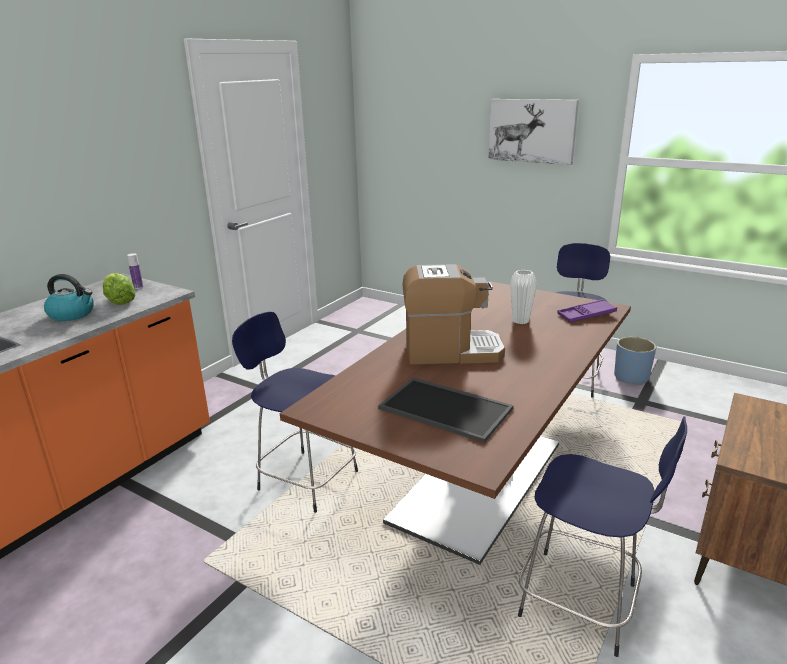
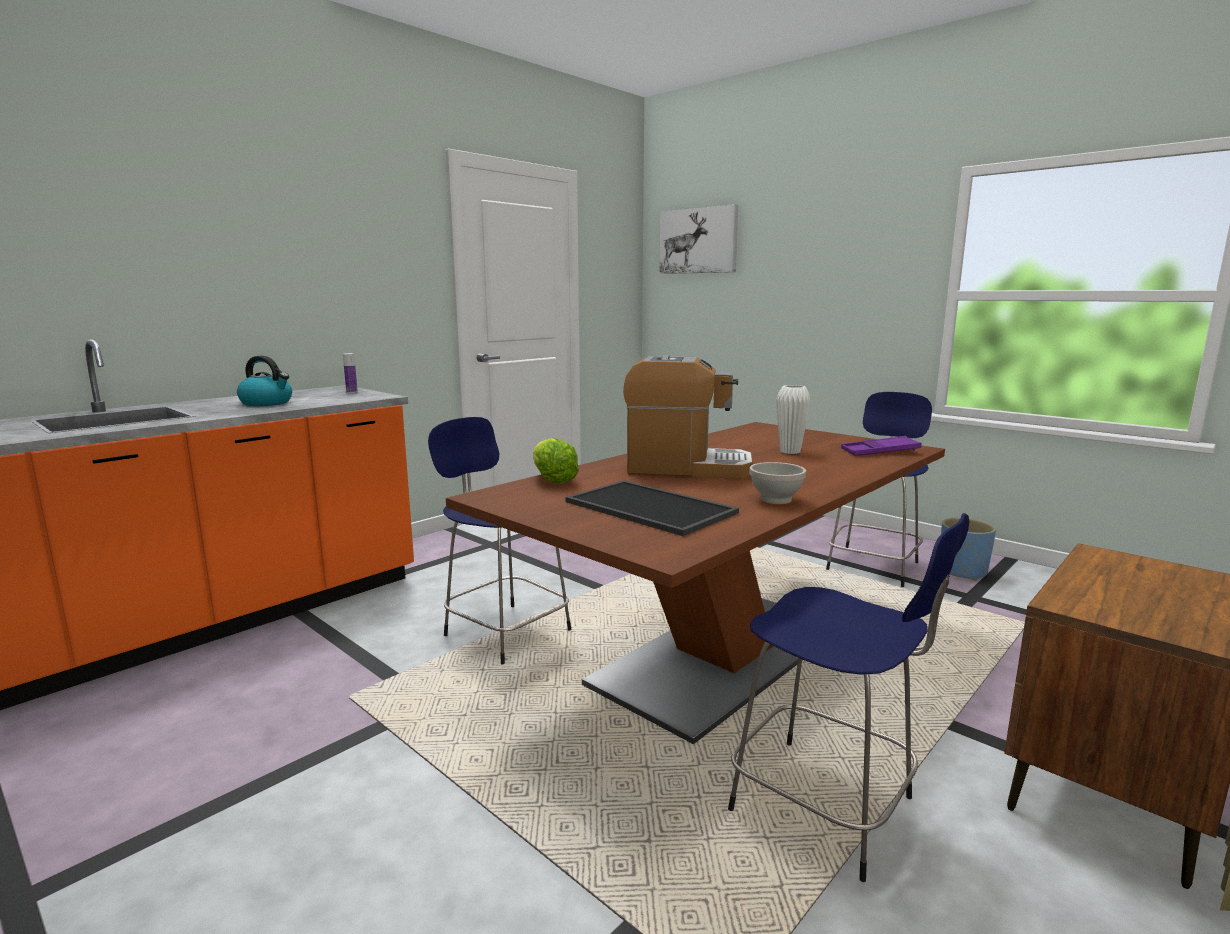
camera: 10 degrees right, 10 degrees down
(119, 301) = (323, 398): lettuce -> lettuce (553, 480)
(532, 130) = (841, 266): picture -> picture (698, 241)
(532, 388) = (774, 499): none -> white bowl

